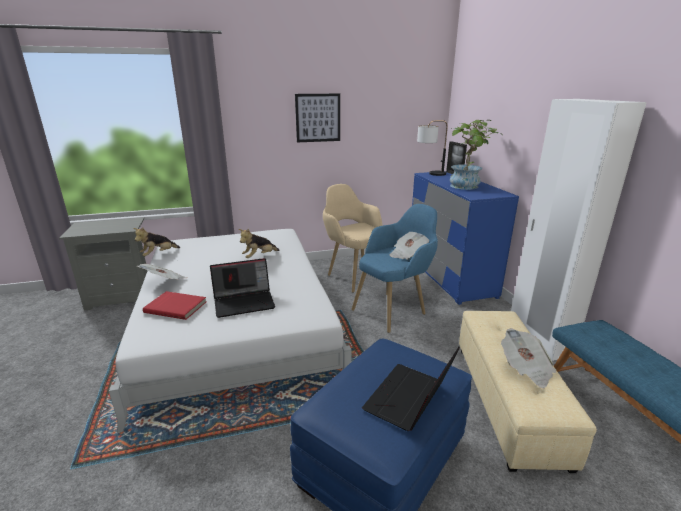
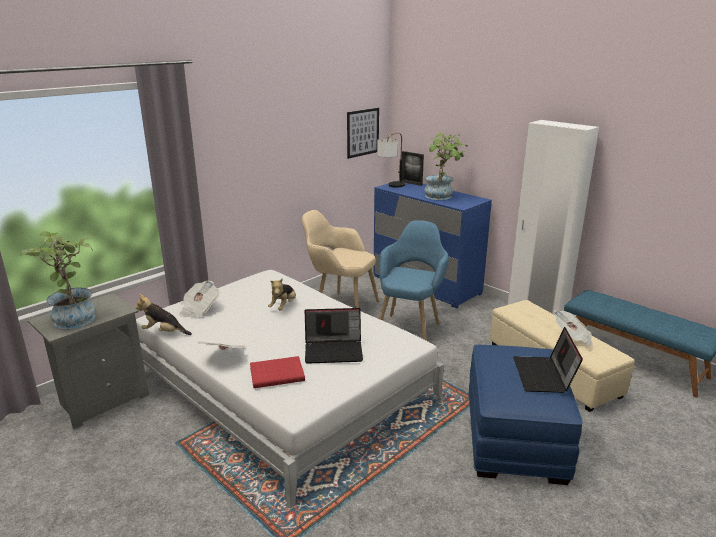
camera: 30 degrees left, 0 degrees up
(96, 226) = (73, 317): none -> potted plant
(158, 254) = (164, 332): plush toy -> plush toy turned 90 degrees clockwise
(245, 302) = (334, 350): laptop -> laptop turned 45 degrees clockwise
(318, 118) = (279, 142): picture -> picture (362, 132)
(408, 254) = (419, 271): newspaper -> newspaper (199, 309)

